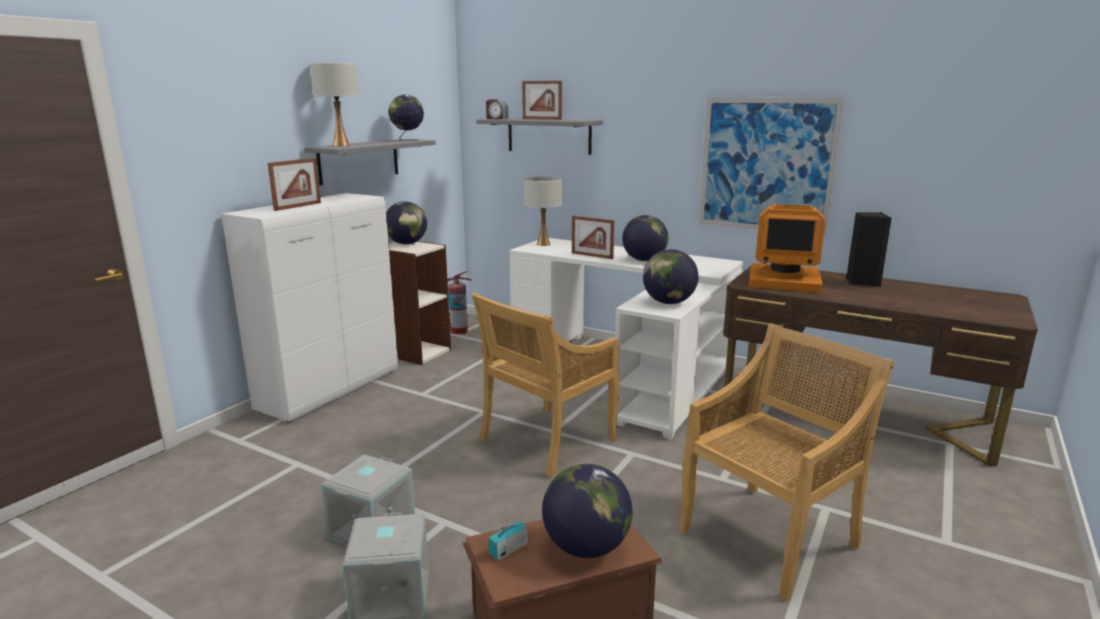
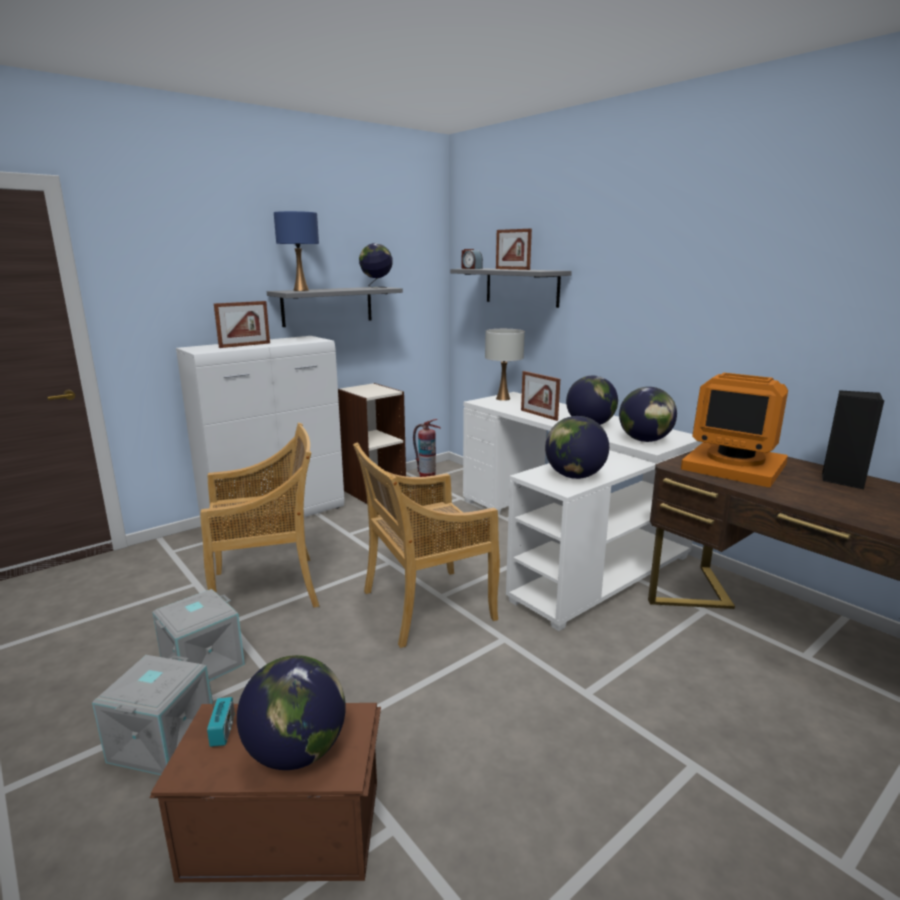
camera: 20 degrees right, 0 degrees up
(340, 145) = (300, 290): white table lamp -> blue table lamp
(407, 244) = (371, 387): globe -> globe (645, 440)
(508, 549) = (223, 731): radio -> radio turned 105 degrees clockwise
(766, 165) = (740, 326): picture -> none
(769, 537) = (594, 786): beige chair -> beige chair (268, 588)

